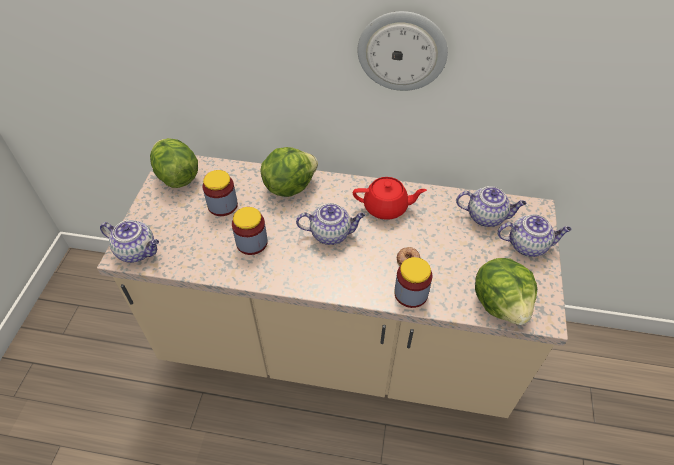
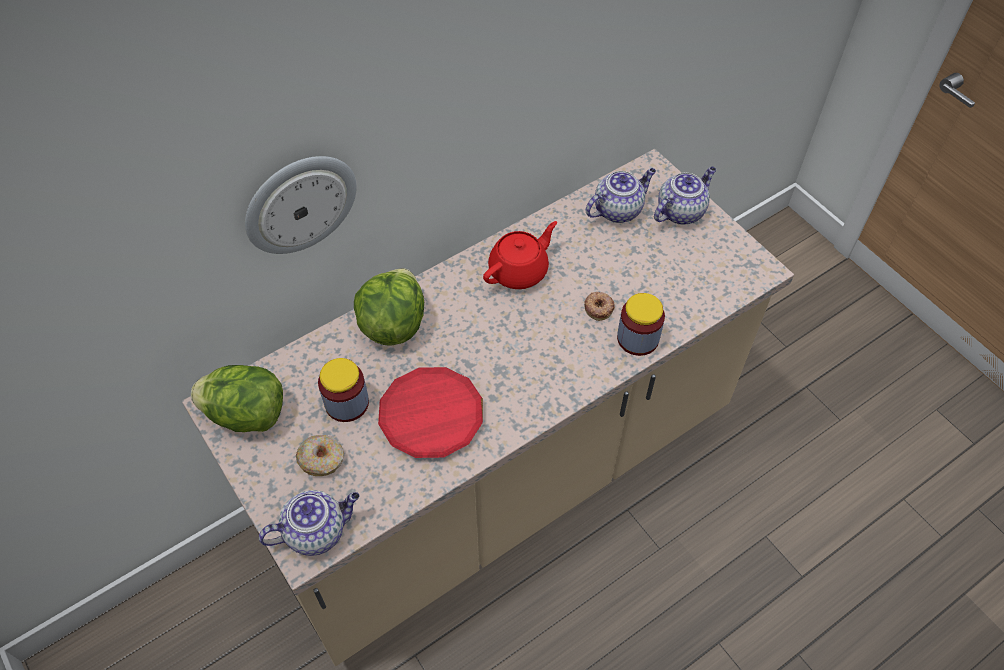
camera: 45 degrees left, 5 degrees up
(180, 221) = (322, 459): none -> donut
(252, 242) = (431, 416): jar -> red plate
(331, 234) = (499, 340): teapot -> none
(402, 51) = (475, 83): wall clock -> wall clock (300, 203)
(501, 304) = (717, 285): lettuce -> none

